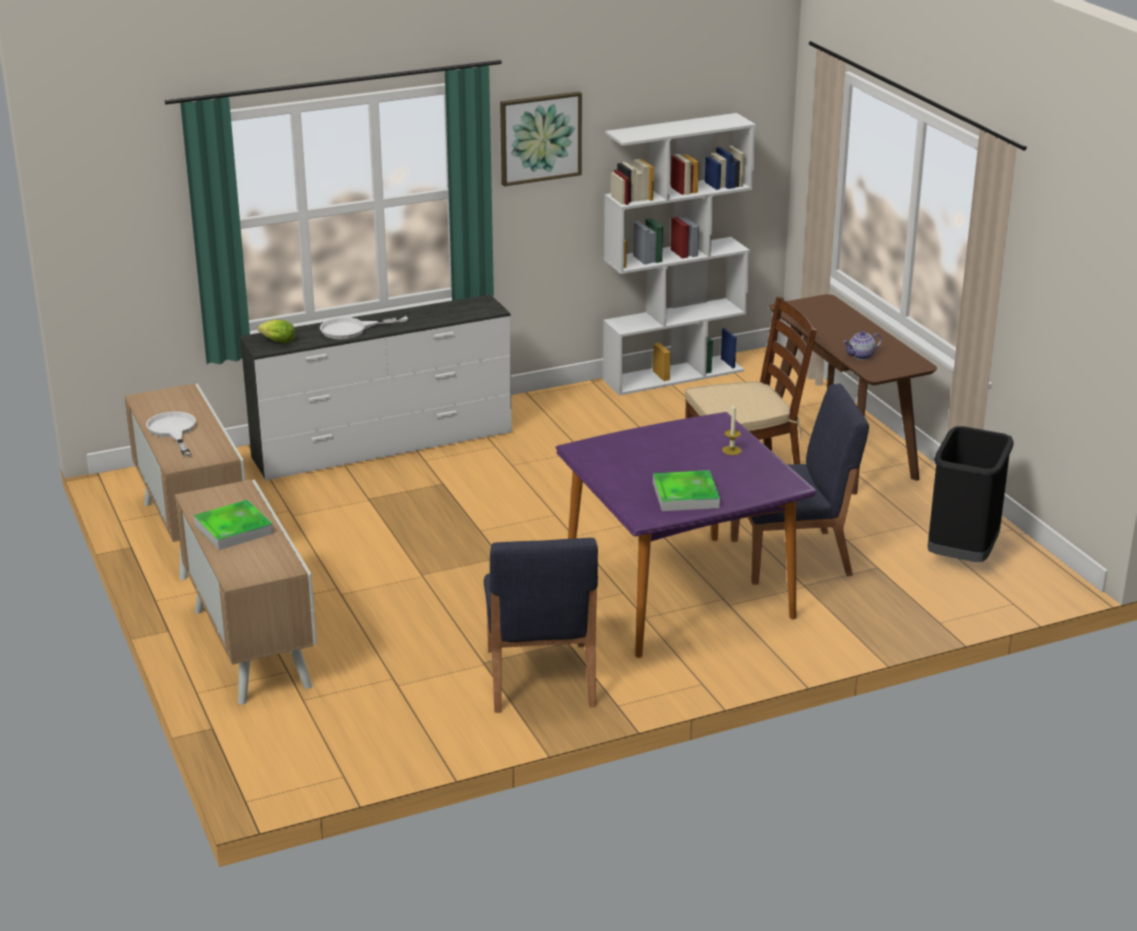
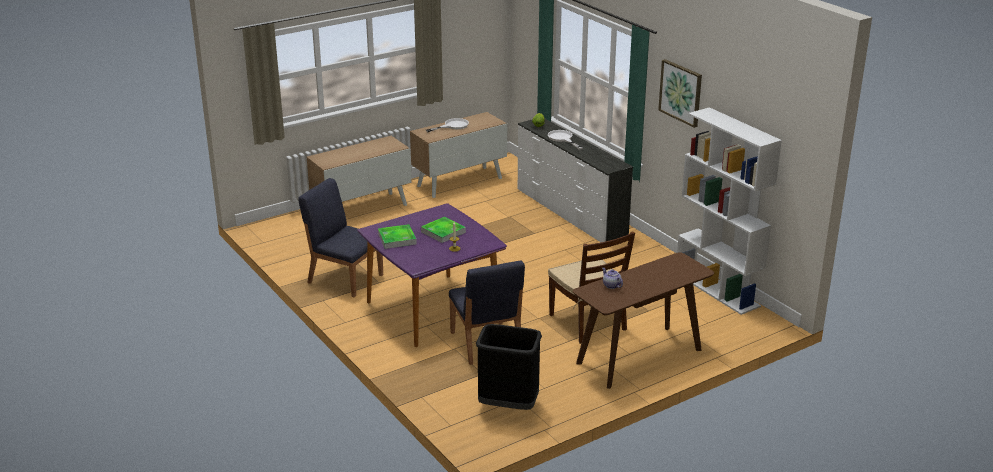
camera: 80 degrees right, 0 degrees up
(233, 529) = (360, 150): tray -> tray (443, 232)
(539, 678) = (345, 278): blue chair -> blue chair turned 45 degrees clockwise

